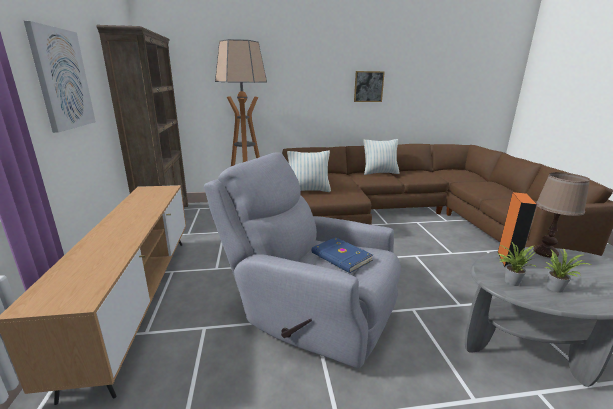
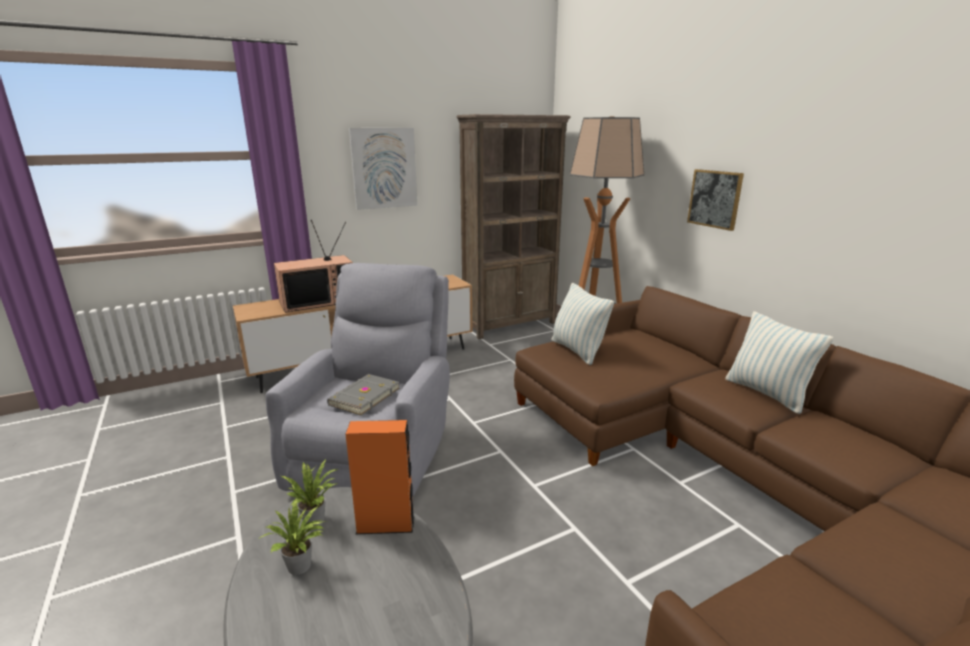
camera: 70 degrees right, 0 degrees up
(109, 248) = (319, 301): none -> television
(341, 257) = (363, 397): blue book -> grey book
(368, 86) = (838, 204): picture -> picture (715, 199)
(545, 252) = (434, 583): brown table lamp -> none

